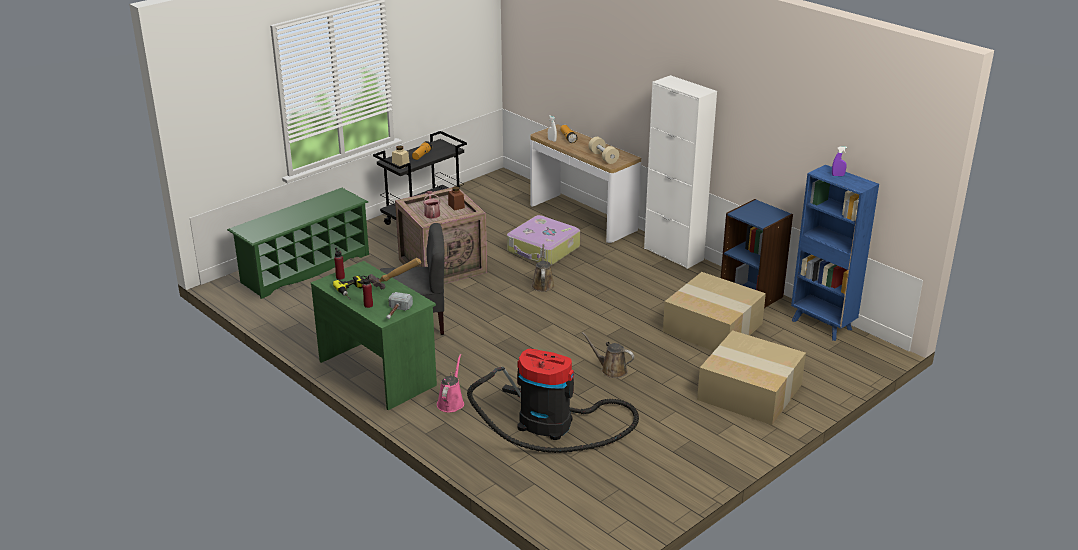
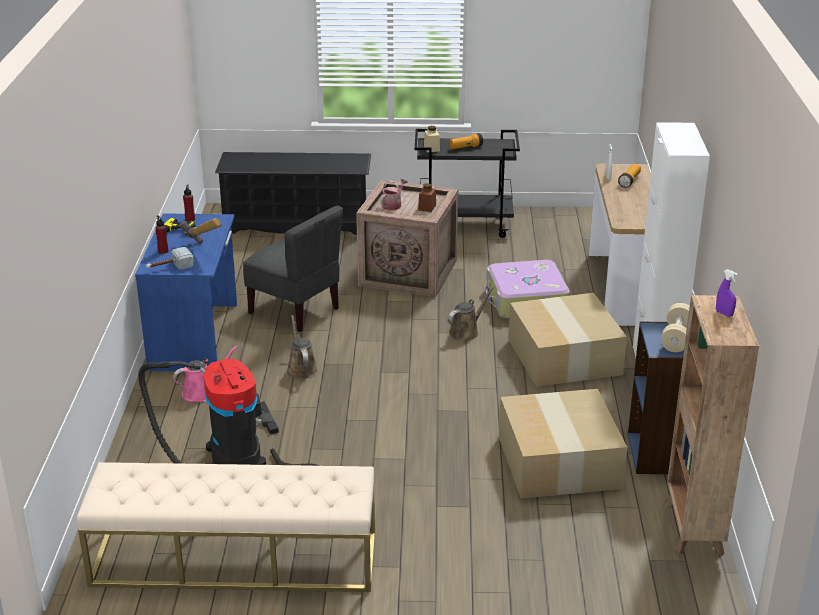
camera: 45 degrees right, 0 degrees up
(305, 268) = (297, 224): green shoe rack -> black shoe rack
(378, 372) = (196, 336): green desk -> blue desk
(603, 157) = (628, 213): beige dumbbell -> beige dumbbell (676, 338)
(611, 370) = (382, 444): brown watering can -> brown watering can (301, 369)
(649, 475) = (234, 560): none -> beige bench
(748, 392) = (473, 547): cardboard box -> cardboard box (562, 356)
(822, 325) = (692, 531): blue bookcase -> brown bookcase

